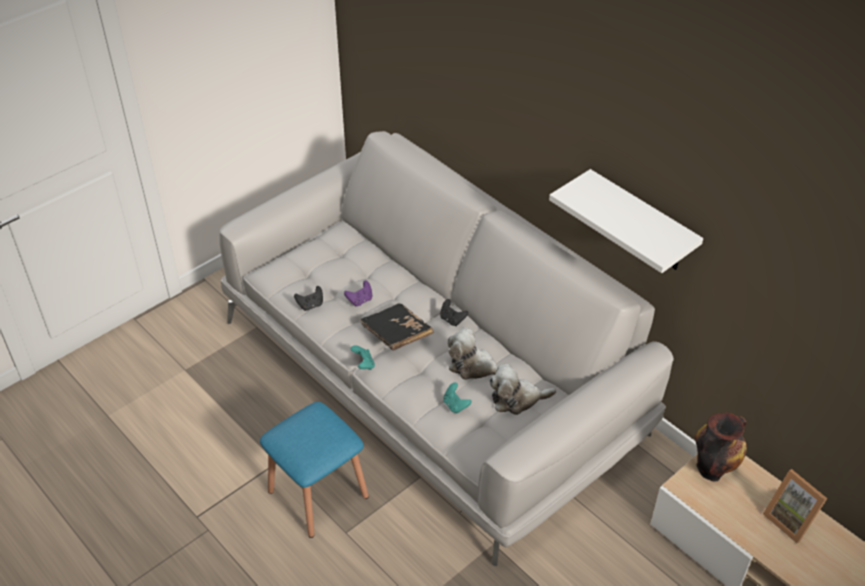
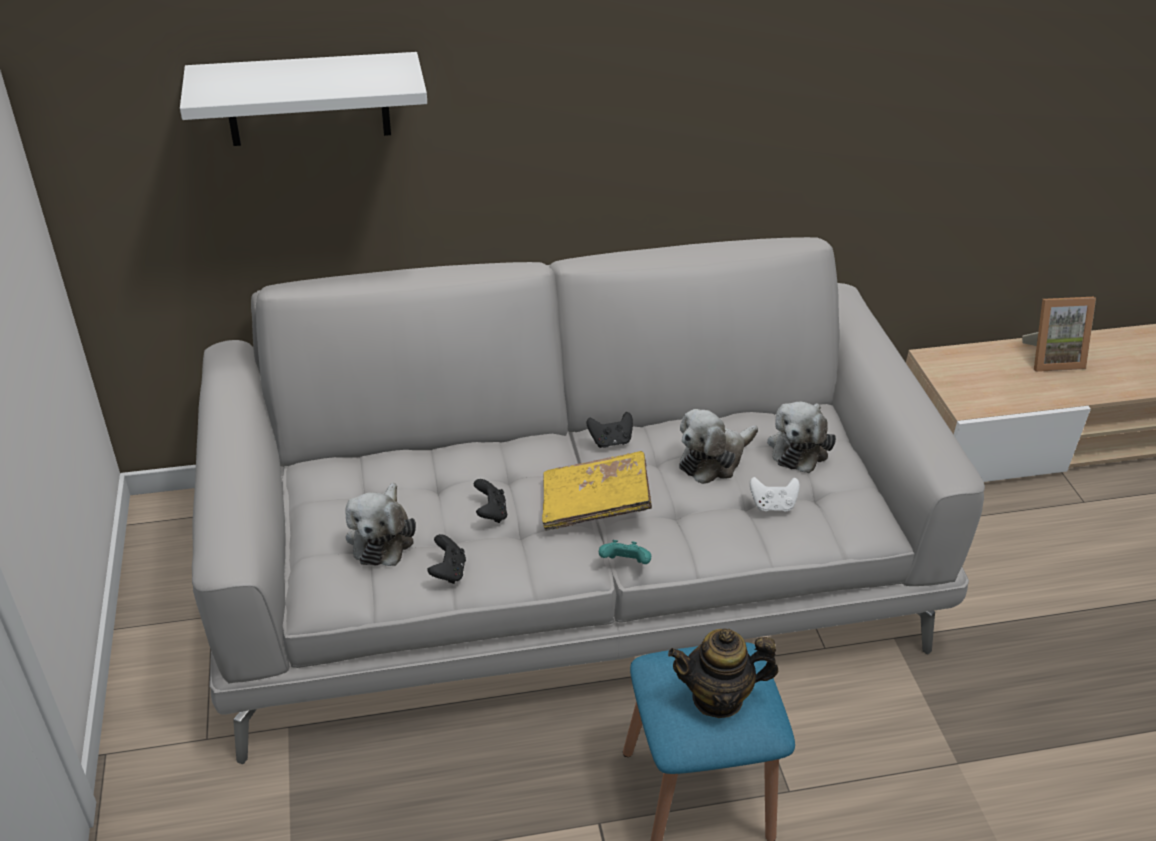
camera: 60 degrees left, 5 degrees down
(306, 438) = (718, 697): none -> teapot
(316, 273) = (382, 537): none -> plush toy
(360, 300) = (491, 513): purple game controller -> black game controller
(396, 335) = (595, 505): black book -> yellow book
(455, 405) = (772, 505): turquoise game controller -> white game controller
(641, 223) = (764, 141): white shelf -> white shelf (307, 99)
(713, 467) = (953, 374): vase -> none

